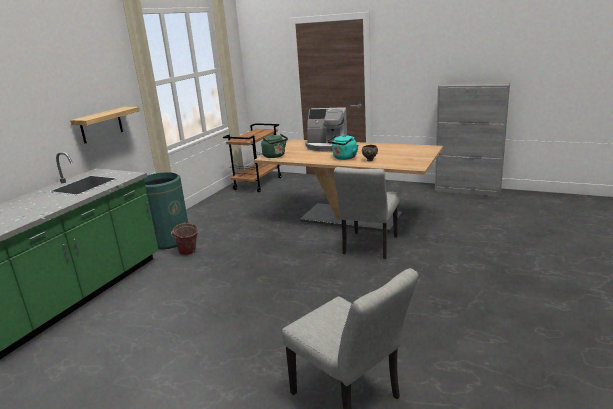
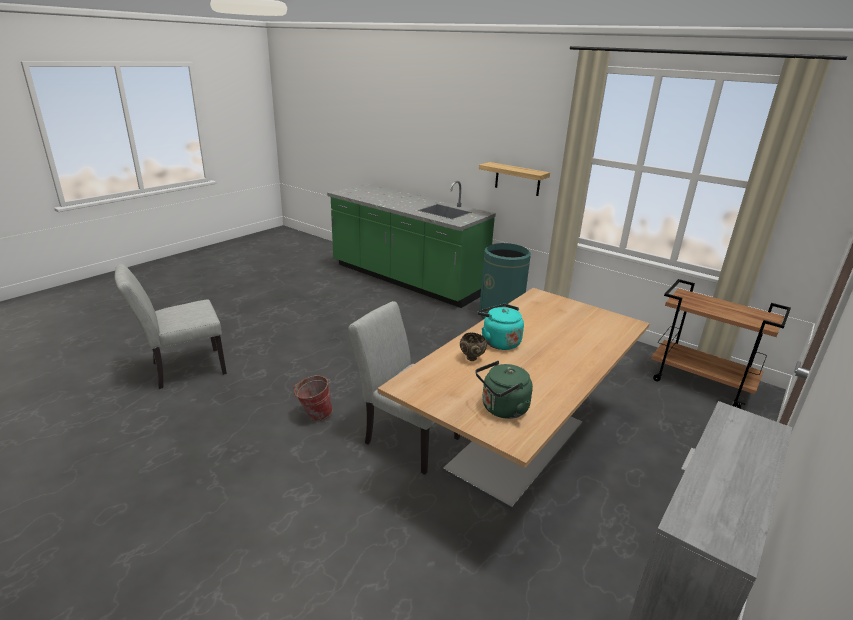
camera: 100 degrees right, 5 degrees up
(188, 253) = (463, 323): bucket -> bucket (314, 415)
(275, 156) = (542, 300): green kettle -> green kettle (502, 409)
(327, 146) = (583, 342): coffee machine -> none

